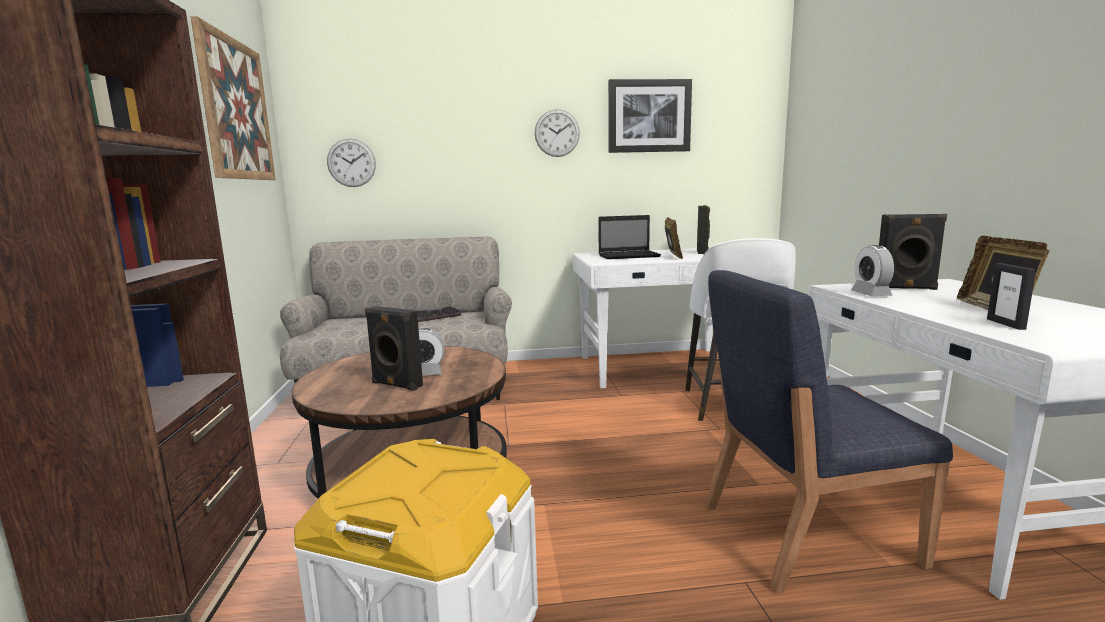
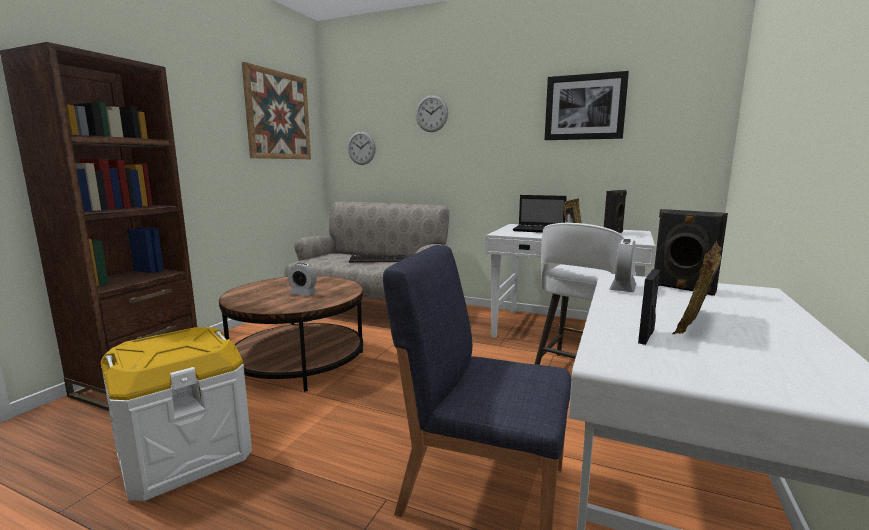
camera: 30 degrees right, 0 degrees up
(396, 385) = (277, 297): black speaker -> none
(557, 133) = (502, 124): wall clock -> wall clock (431, 113)

